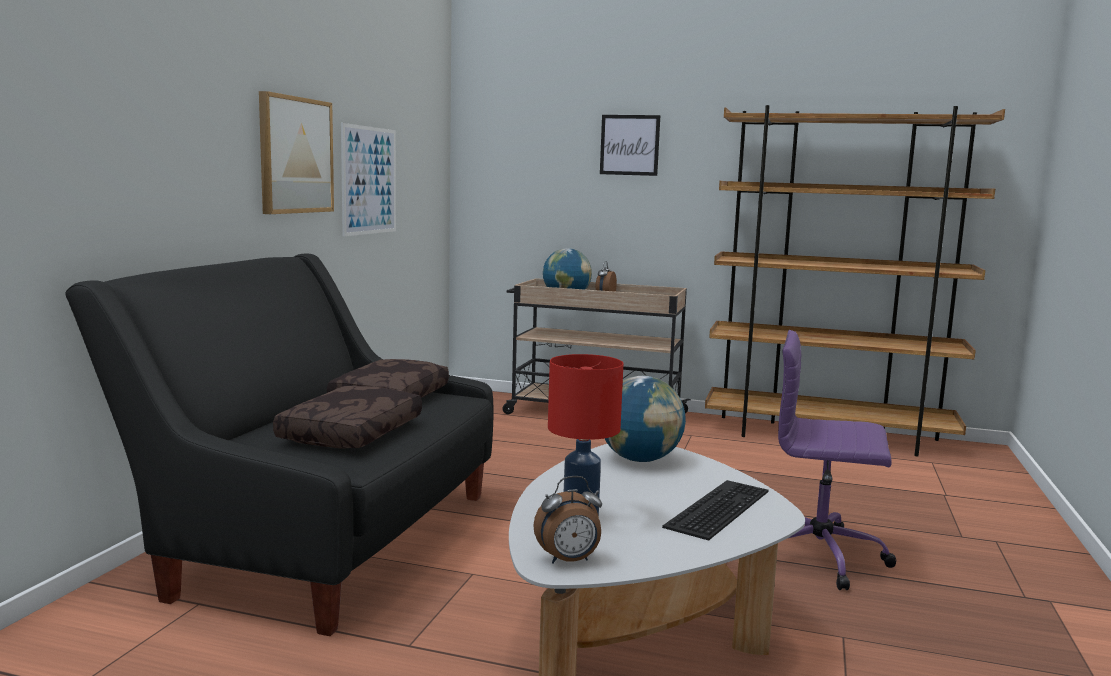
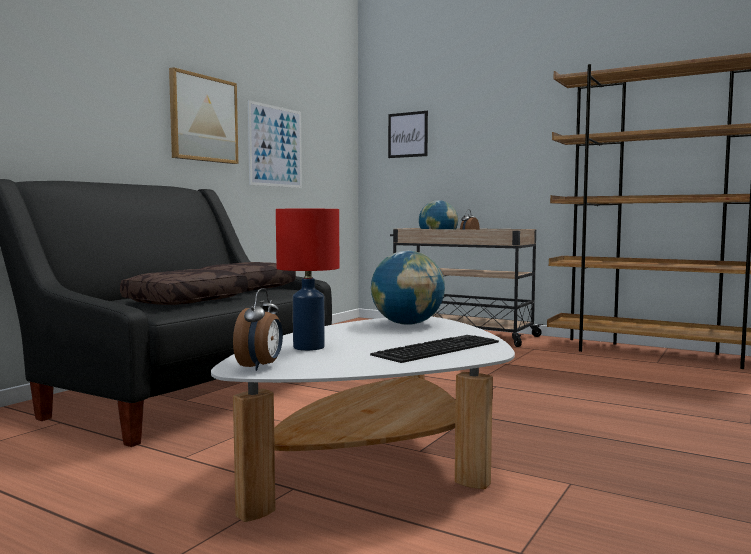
camera: 15 degrees right, 5 degrees down
(569, 561) = (261, 367): alarm clock -> alarm clock turned 75 degrees counterclockwise
(629, 145) = (489, 116): picture -> picture (408, 134)
(821, 556) = (593, 428): purple office chair -> none

